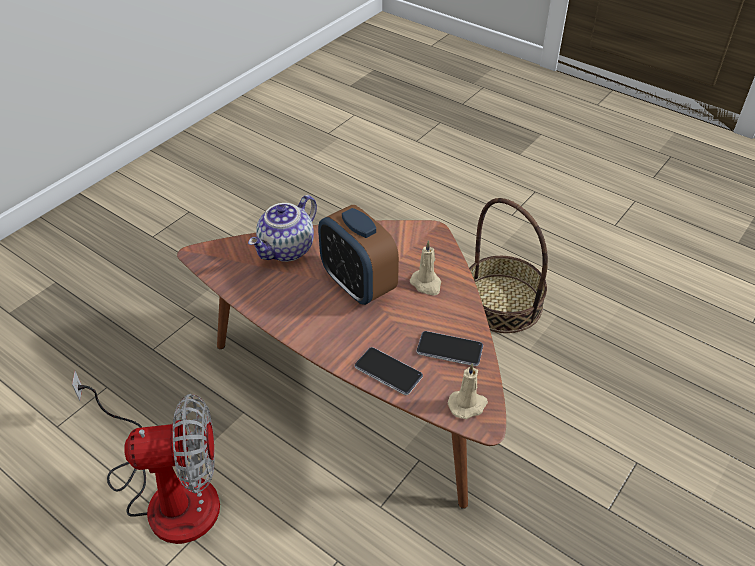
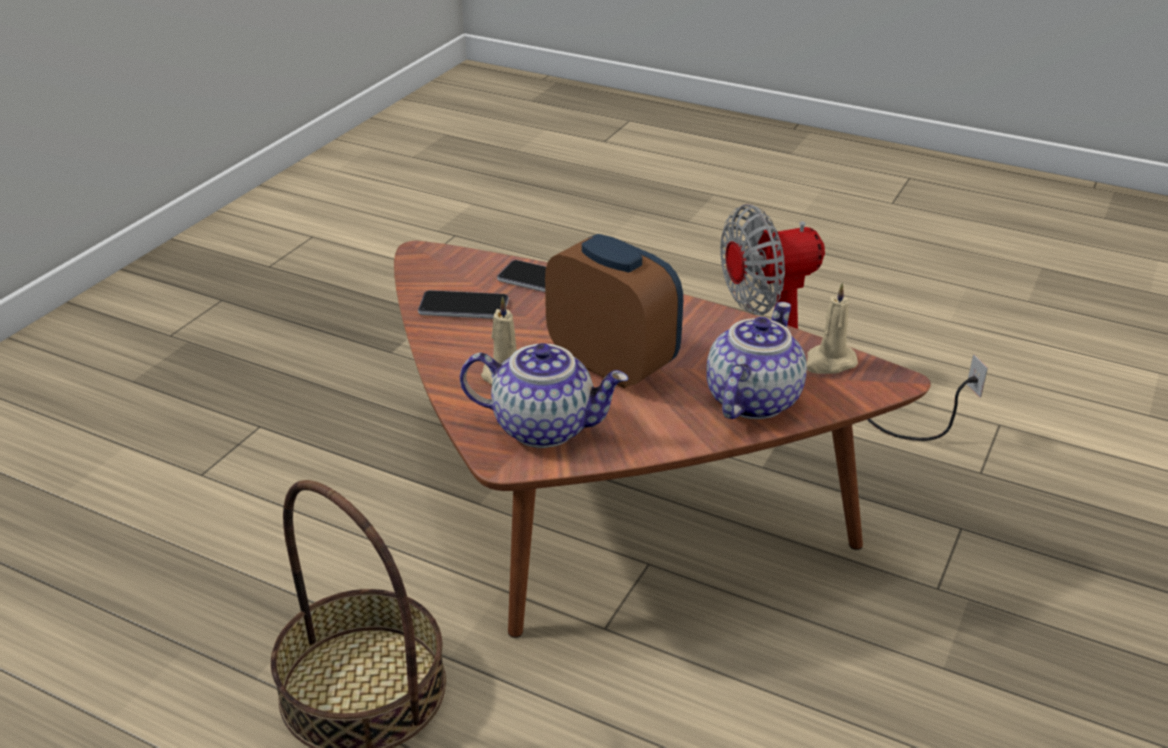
camera: 170 degrees right, 10 degrees down
(407, 247) = (545, 426): none -> teapot
(468, 405) = (439, 263): beige candle -> beige candle (829, 362)

